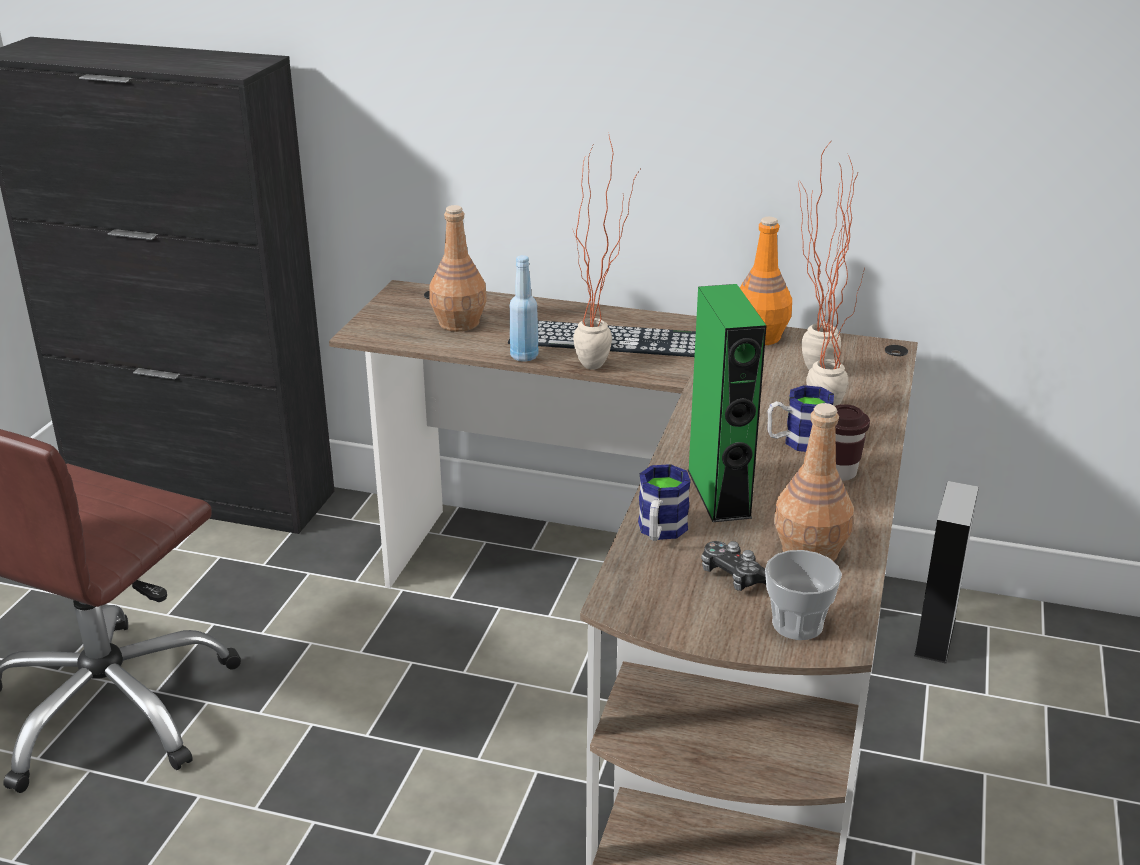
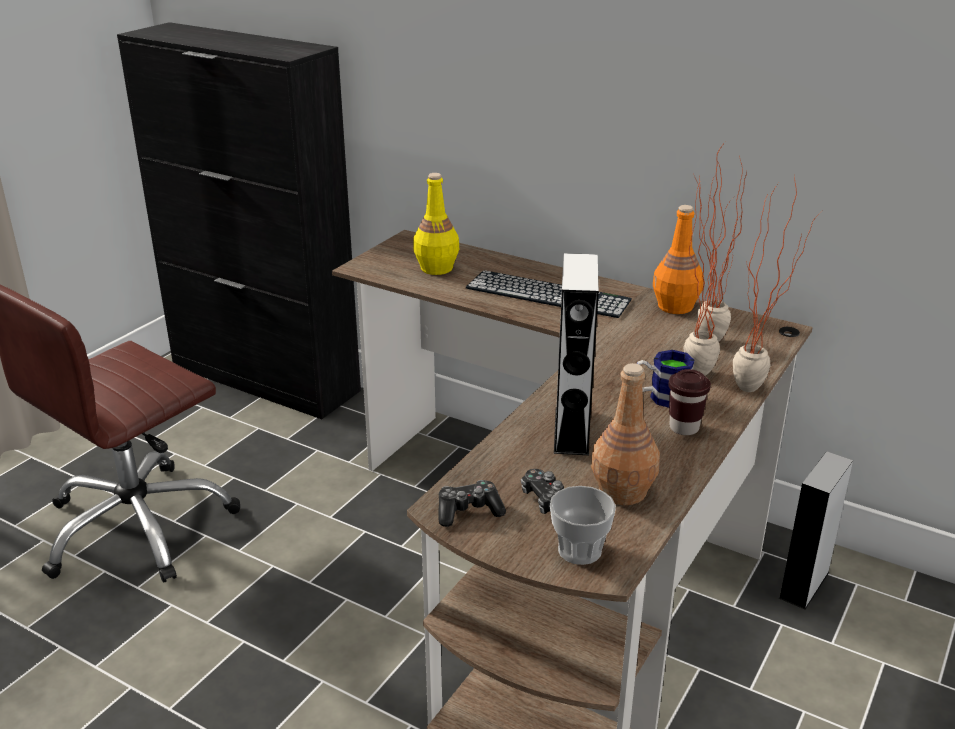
camera: 15 degrees right, 0 degrees up
(458, 323) = (436, 268): brown bottle -> yellow bottle
(524, 356) = (473, 300): blue bottle -> none
(604, 368) = (531, 316): potted plant -> potted plant (758, 392)
(652, 602) = (468, 511): none -> game controller
(660, 532) = (506, 455): mug -> none
(718, 493) = (571, 430): green speaker -> white speaker

